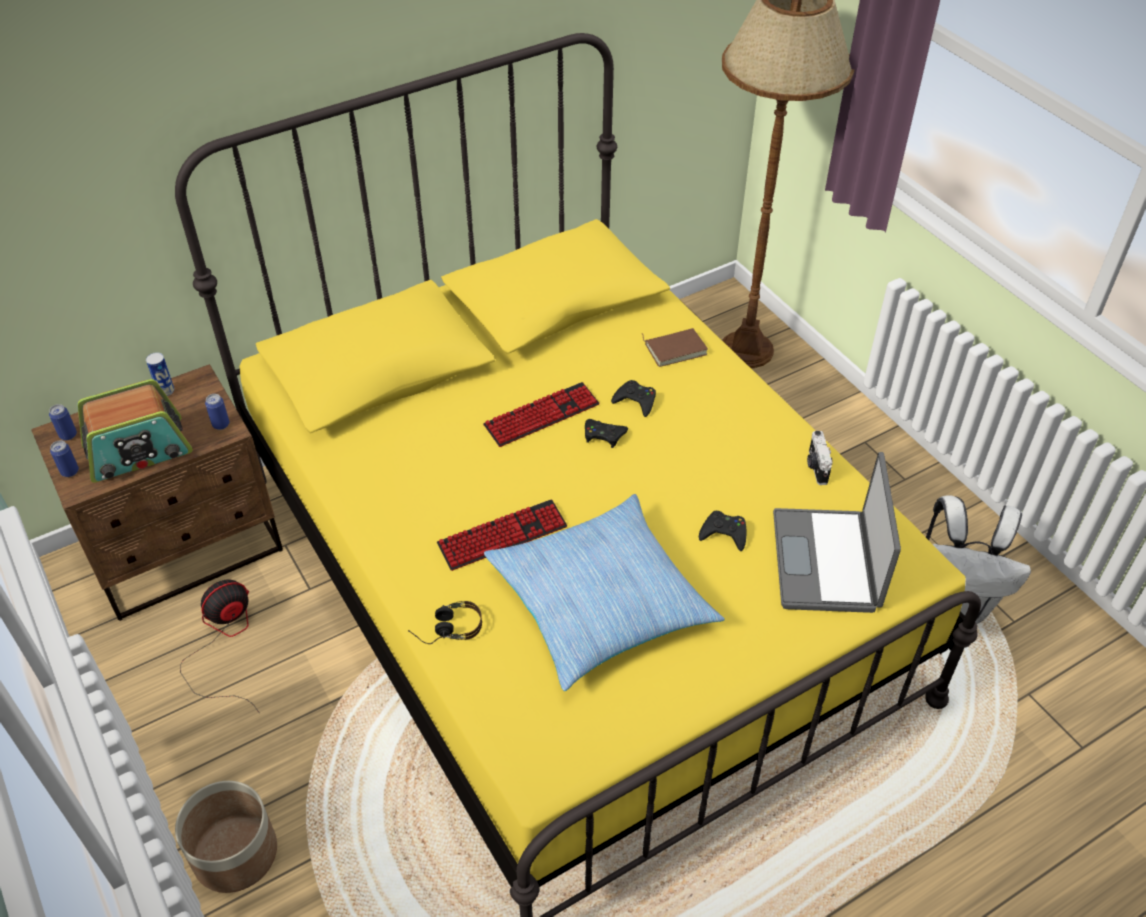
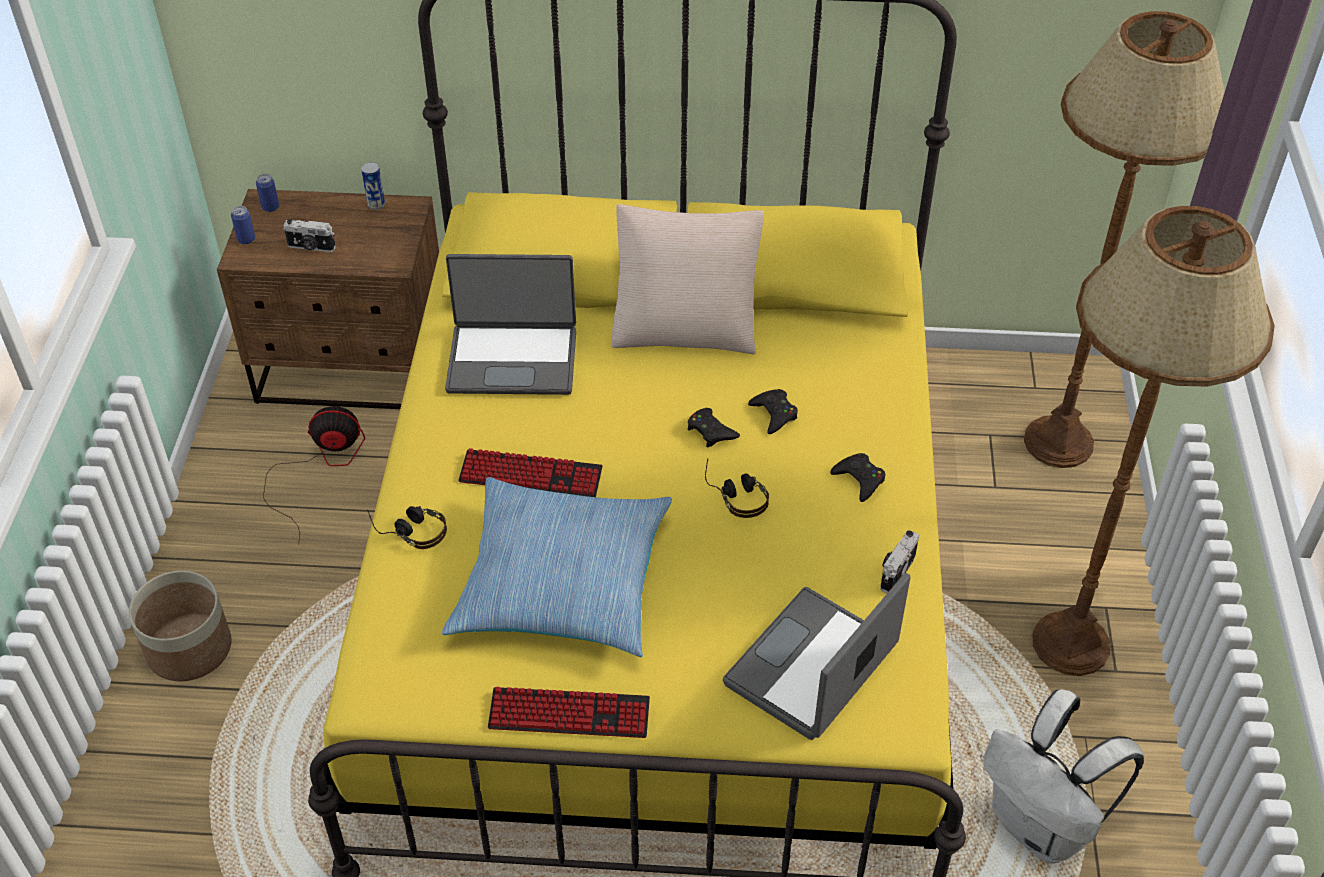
camera: 35 degrees right, 0 degrees up
(138, 451) = (311, 247): radio -> camera
(221, 424) = (394, 256): can -> none
(404, 456) = (513, 359): none -> laptop
(512, 366) = (686, 323): none -> beige pillow
(542, 416) = (670, 383): keyboard -> keyboard (569, 714)
(663, 470) = (736, 494): none -> headphones
(675, 348) = (865, 381): brown book -> none
(724, 533) = (736, 584): black game controller -> black game controller (859, 480)
(865, 477) = (1070, 644): none -> brown floor lamp

